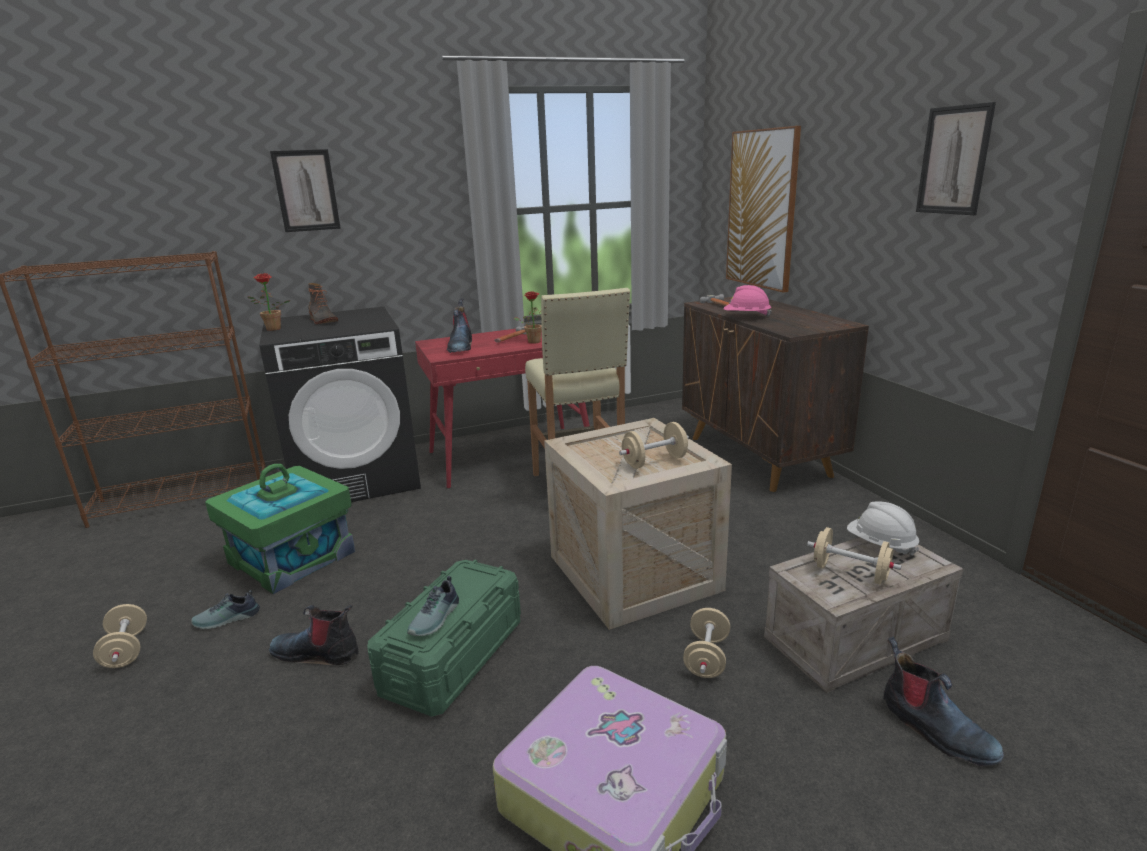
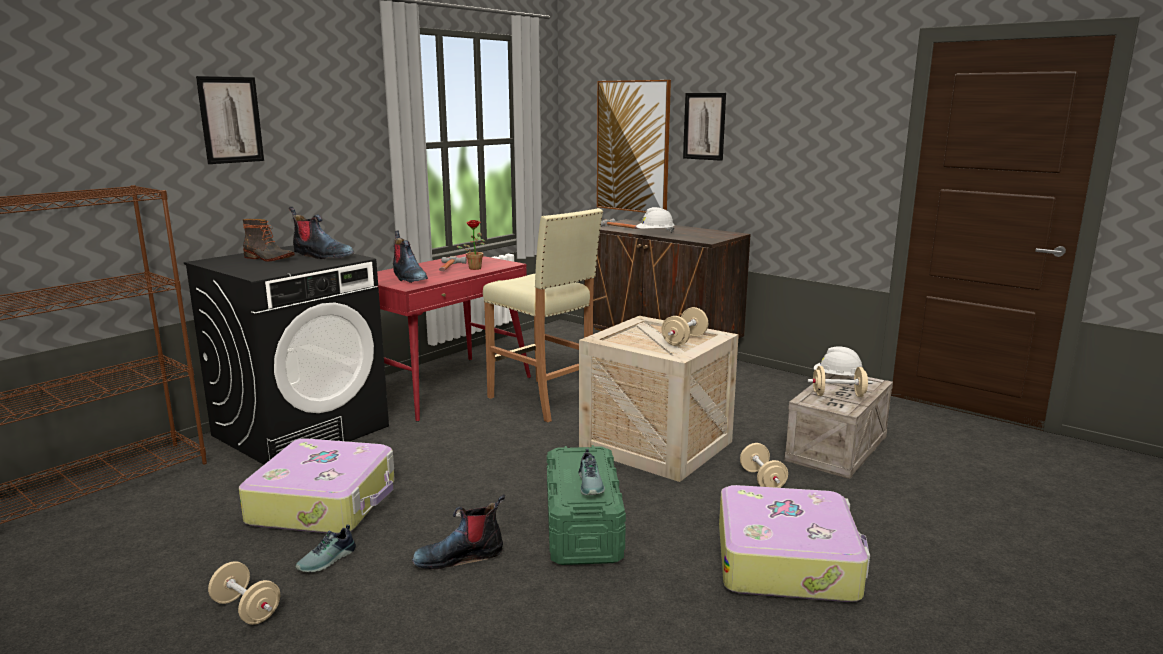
camera: 30 degrees left, 5 degrees down
(272, 329) = (227, 269): potted plant -> none
(291, 557) = (325, 502): green storage box -> suitcase
(746, 317) = (655, 234): pink hard hat -> white hard hat
(934, 730) = (920, 480): boot -> boot (321, 256)
(953, 160) = (810, 111): picture -> picture (704, 126)

